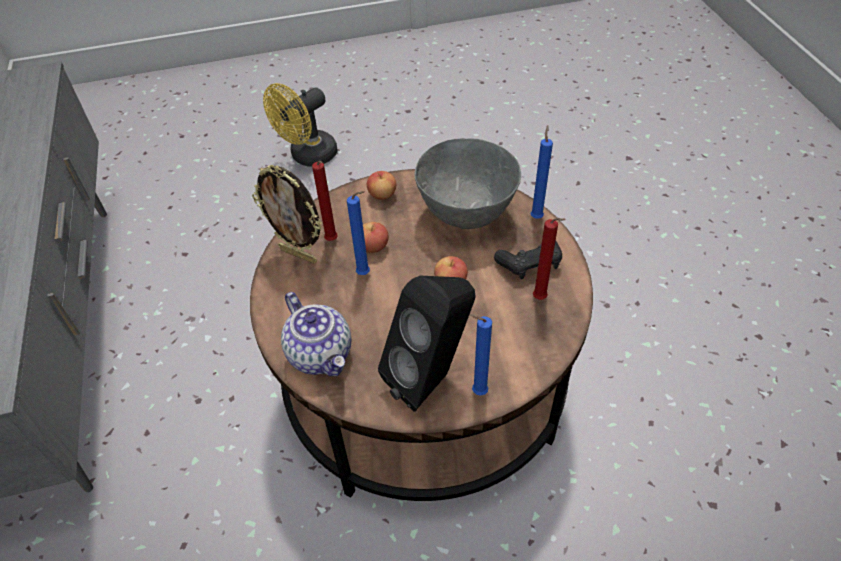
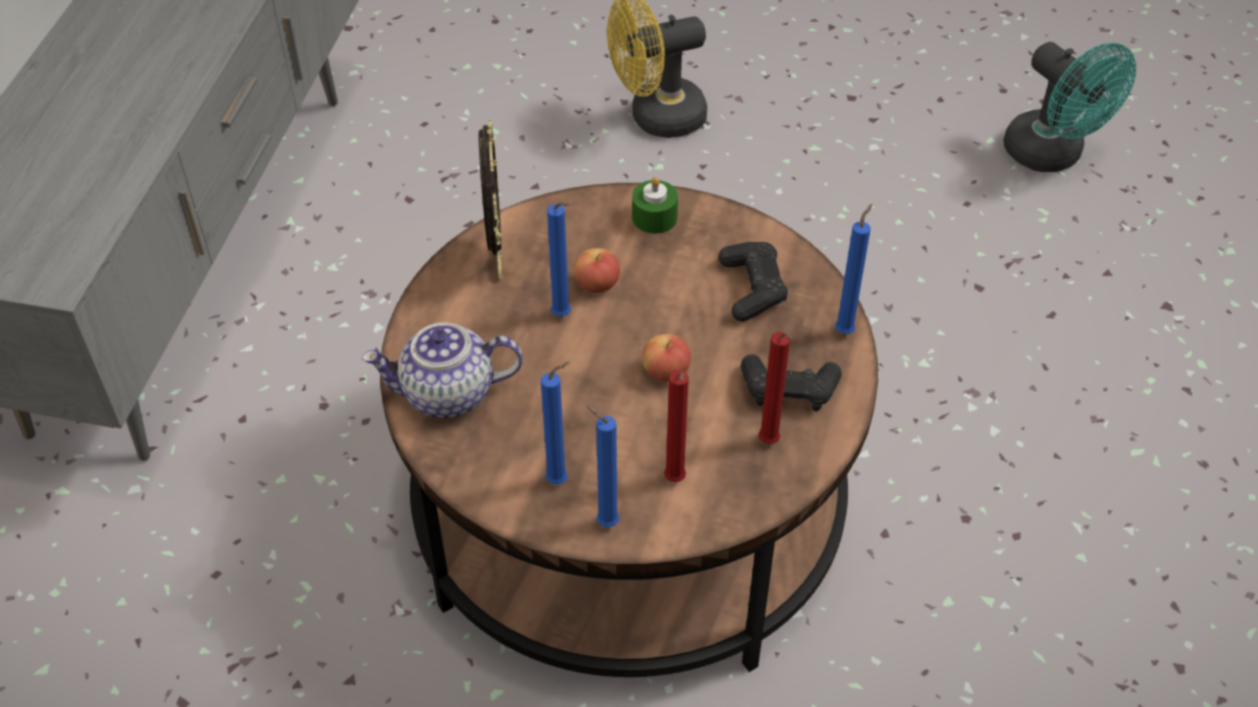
camera: 25 degrees right, 0 degrees up
(299, 254) = (497, 257): picture frame -> picture frame turned 150 degrees counterclockwise
(321, 354) = (447, 394): teapot -> teapot turned 90 degrees clockwise
(332, 241) = (549, 256): red candle -> red candle (674, 482)
(382, 194) = (654, 217): apple -> green candle
(431, 378) = (560, 480): black speaker -> blue candle
(467, 213) = (752, 289): grey bowl -> black game controller
(526, 105) = (1052, 156): none -> turquoise fan

